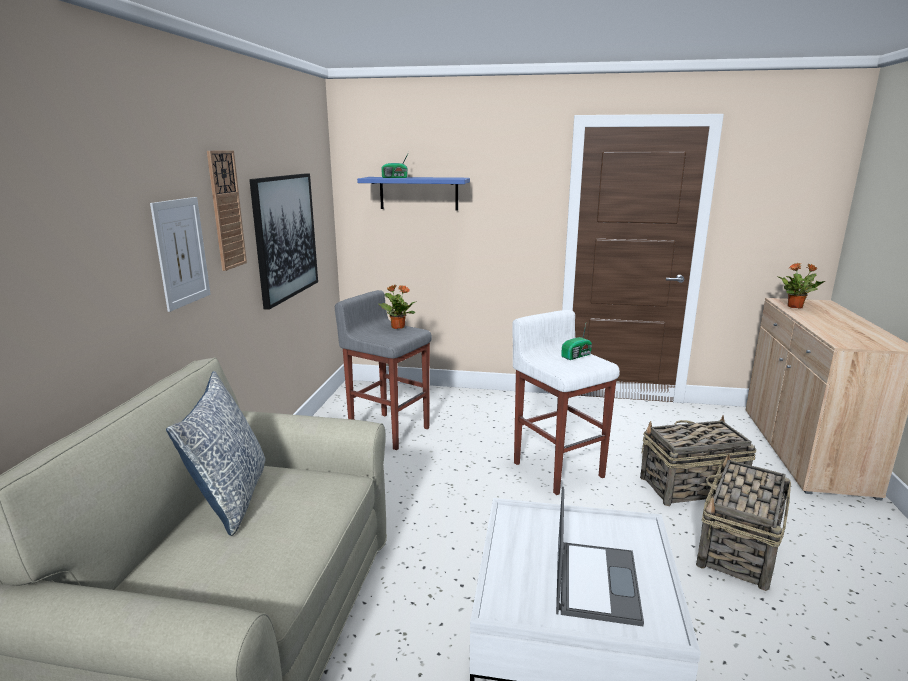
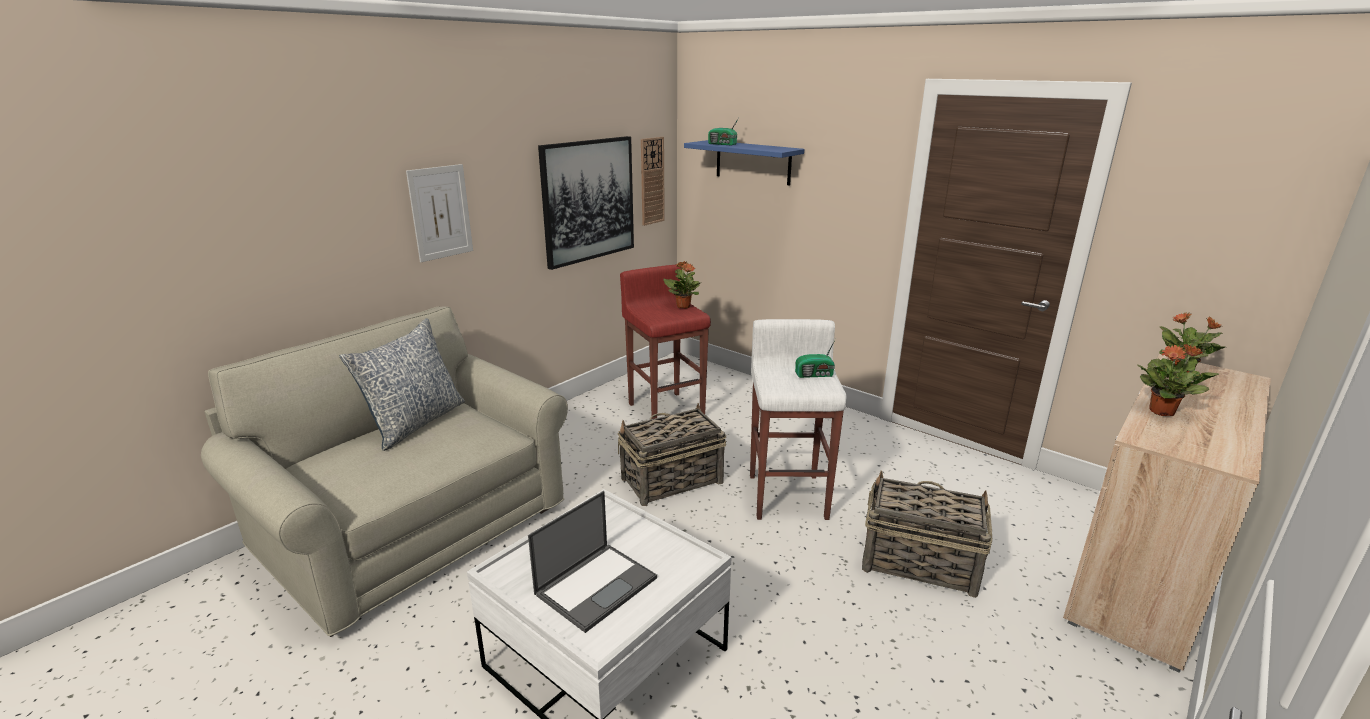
camera: 30 degrees right, 5 degrees up
(226, 210) = (502, 175): wall clock -> wall clock (652, 181)
(389, 430) = (666, 410): grey stool -> red stool
(738, 549) = (892, 642): basket -> basket (670, 481)
(824, 327) = (1162, 411): none -> potted plant

